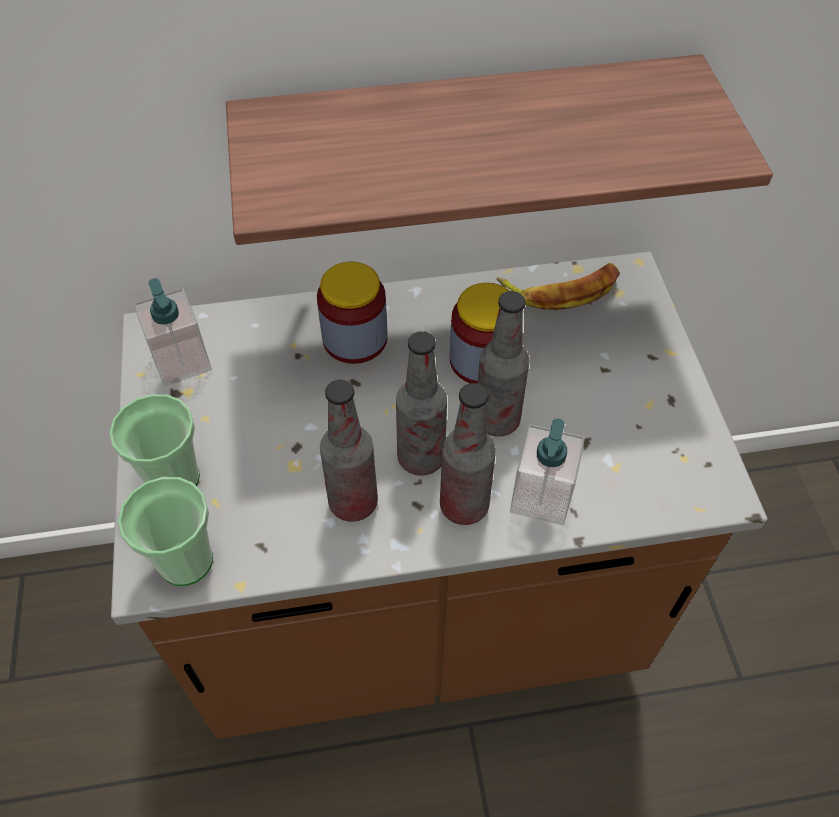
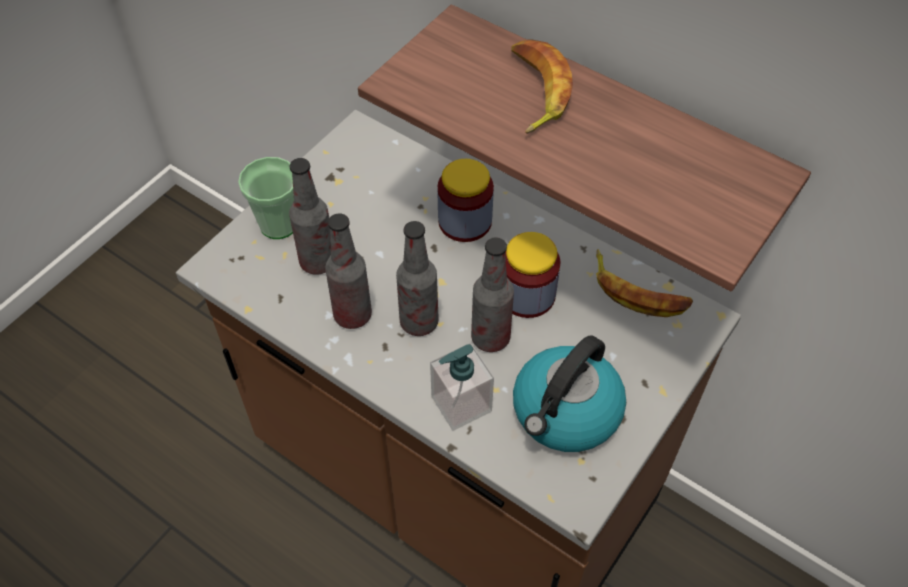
camera: 45 degrees right, 0 degrees up
(182, 361) = (354, 161): soap dispenser -> none
(185, 561) = (237, 273): cup -> none
(413, 127) = (535, 91): none -> banana
(464, 505) = (410, 369): bottle -> bottle (318, 262)
(627, 430) = (565, 413): none -> kettle

